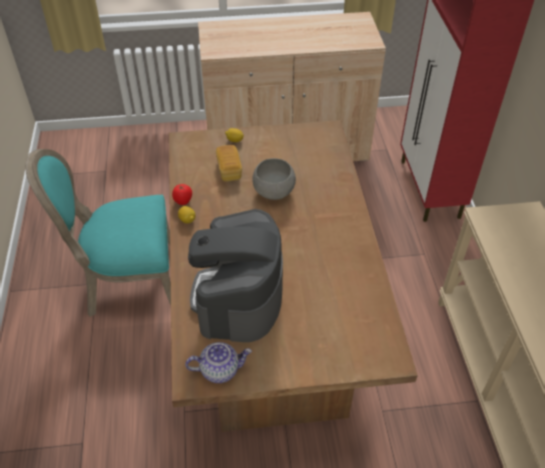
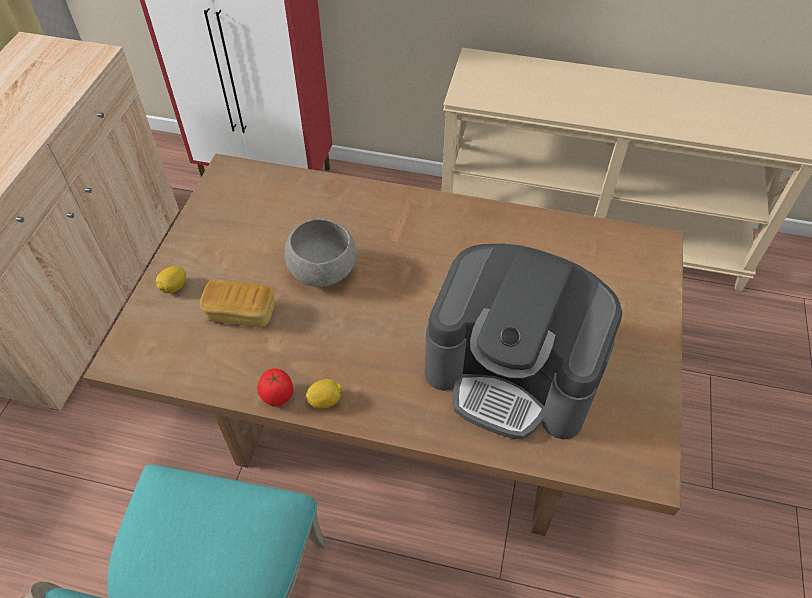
camera: 70 degrees left, 5 degrees up
(220, 369) = (638, 430): teapot -> none

